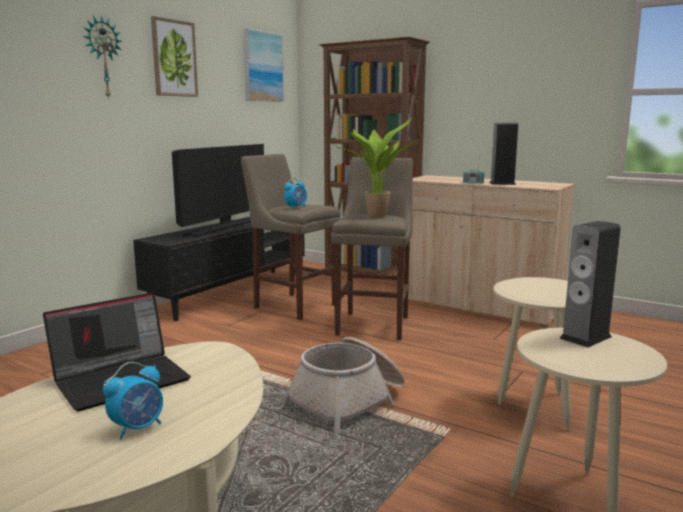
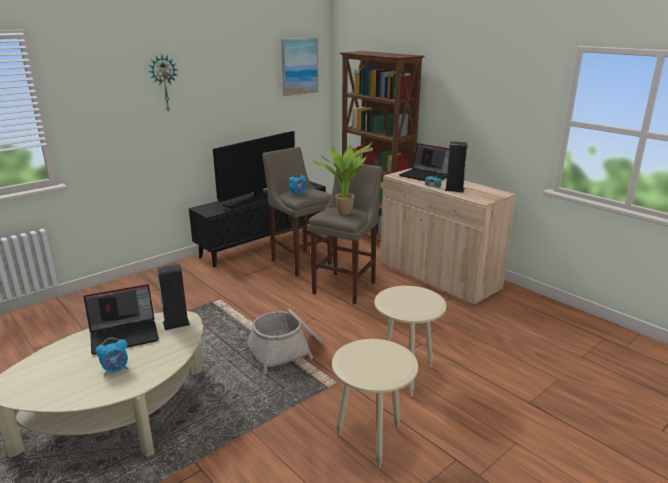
camera: 15 degrees right, 10 degrees up
(174, 58) = (220, 73): picture -> none
(452, 178) = (426, 176): none -> laptop
(585, 337) = (382, 351): speaker -> speaker (176, 323)

